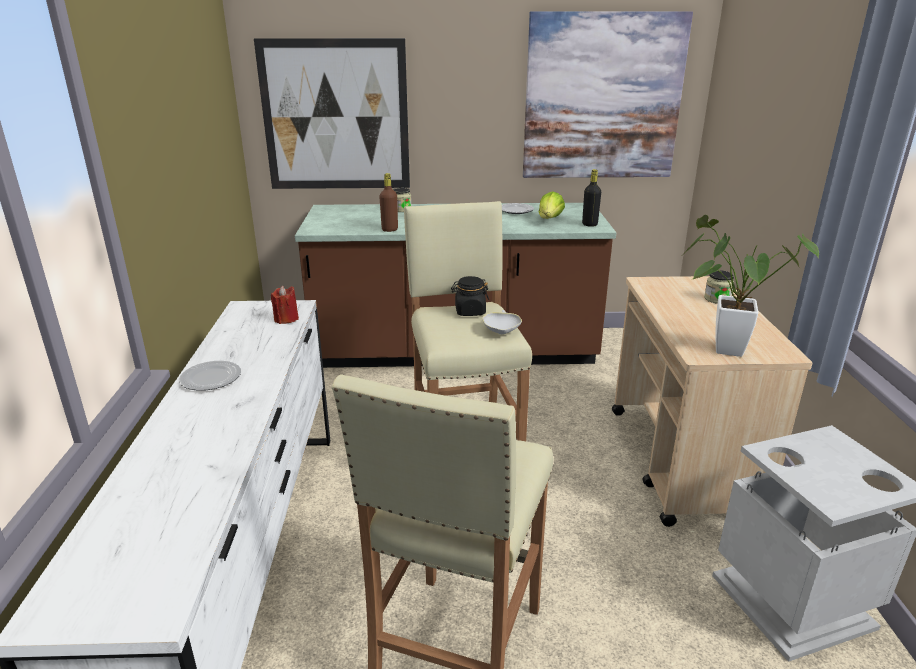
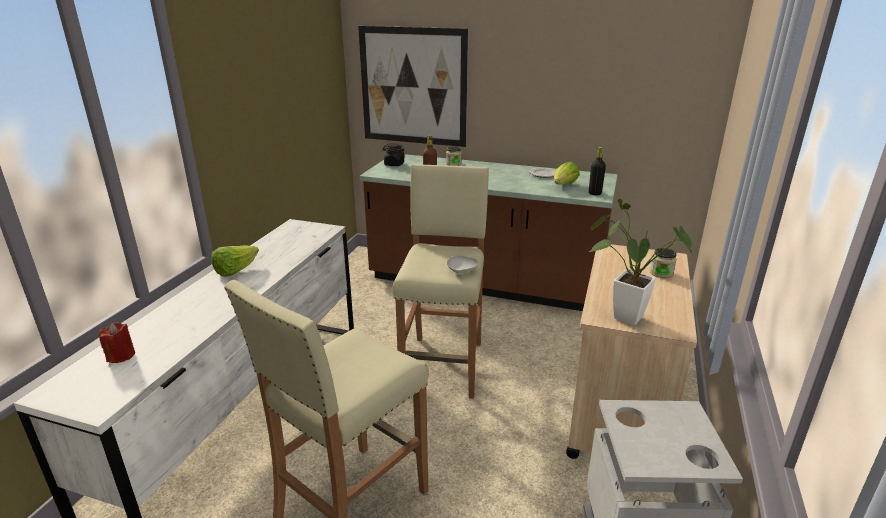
camera: 20 degrees right, 0 degrees up
(210, 379) = (235, 271): plate -> lettuce
(286, 319) = (314, 237): red candle -> red candle (121, 356)
(470, 311) = (451, 252): black jar -> black jar (394, 164)
(602, 98) = (631, 84): picture -> none

